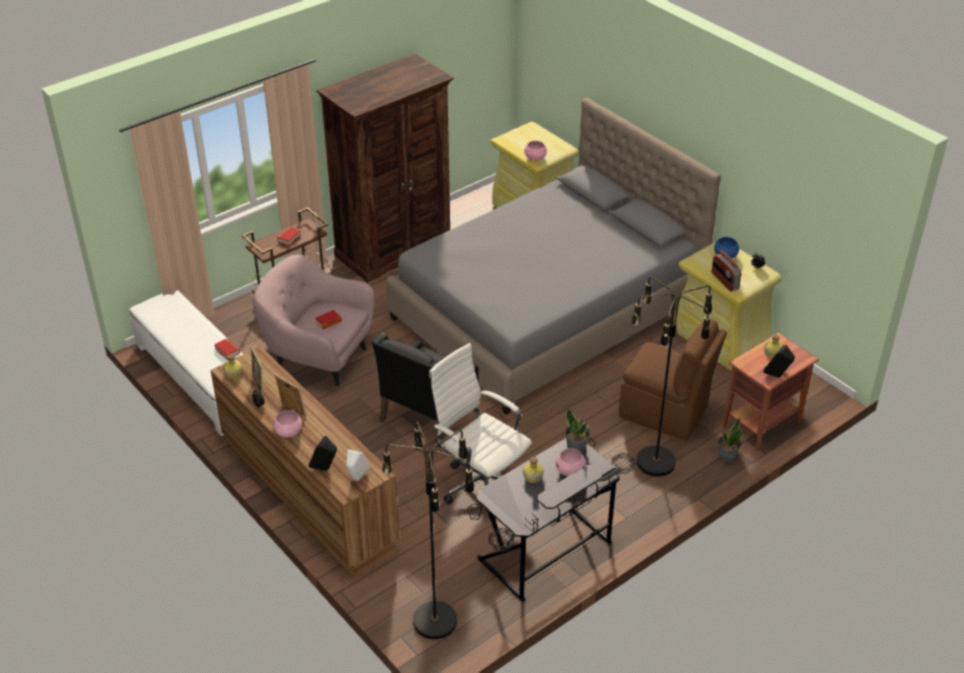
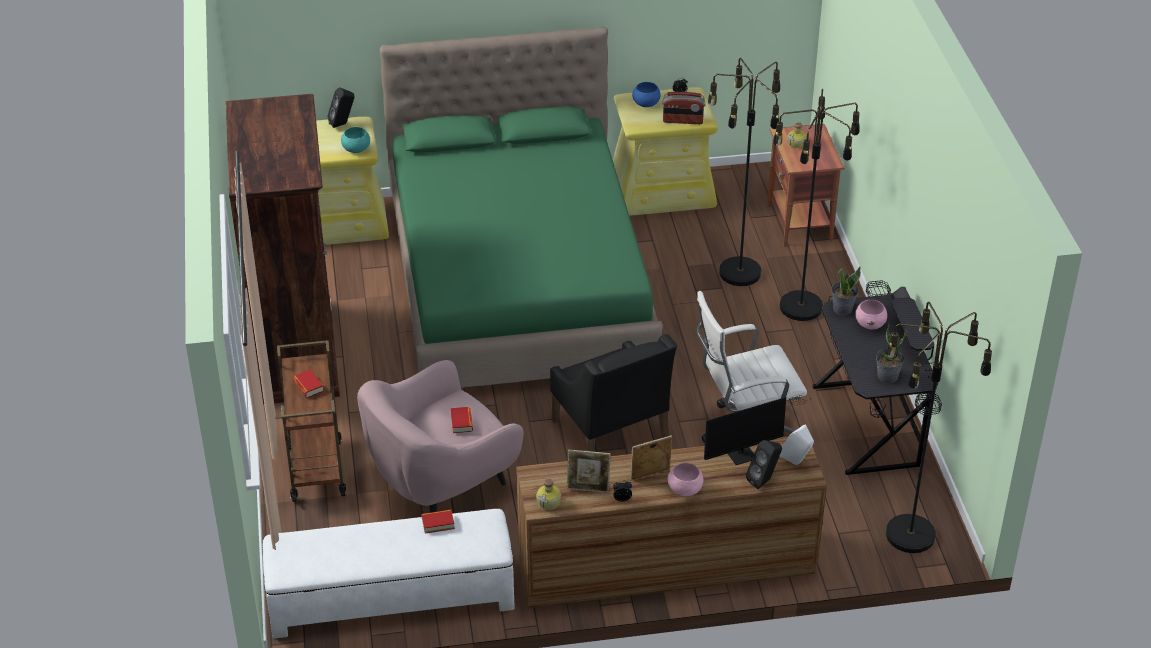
camera: 60 degrees left, 0 degrees up
(349, 449) = (745, 454): none -> monitor
(533, 476) = (861, 350): bottle -> none
(535, 158) = (356, 149): pink bowl -> turquoise bowl
(548, 311) = (519, 283): grey bed -> green bed
(665, 413) = (739, 272): brown chair -> floor lamp
(726, 457) = (826, 262): potted plant -> potted plant (887, 377)
(776, 376) = (829, 155): black speaker -> black speaker (343, 124)

